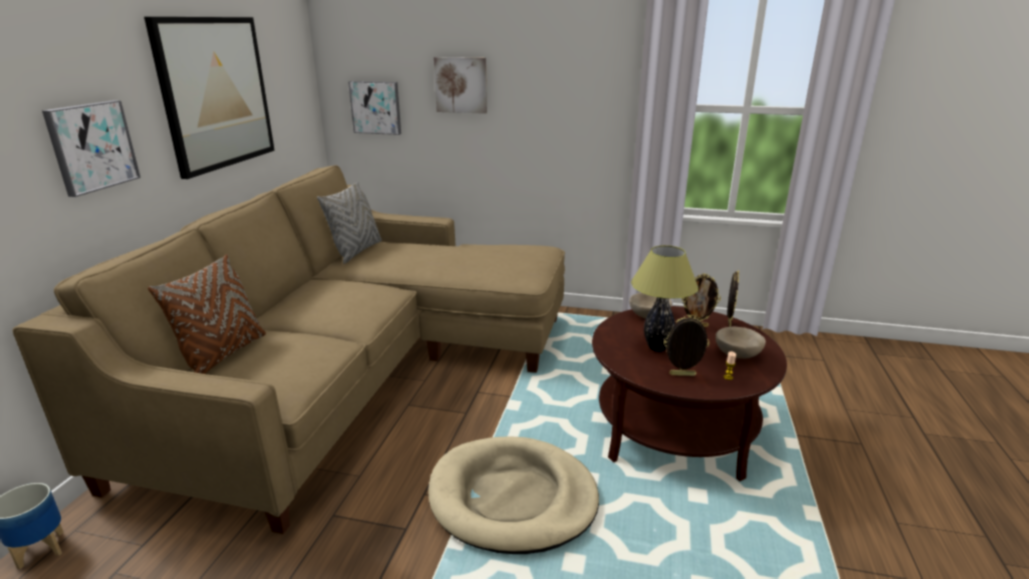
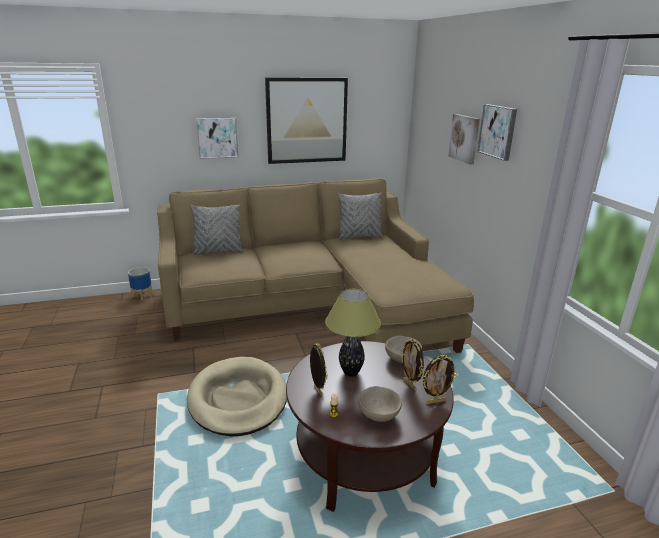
camera: 60 degrees right, 0 degrees up
(223, 355) = (218, 252): brown pillow -> grey pillow
(376, 107) = (427, 145): picture -> picture (498, 131)

